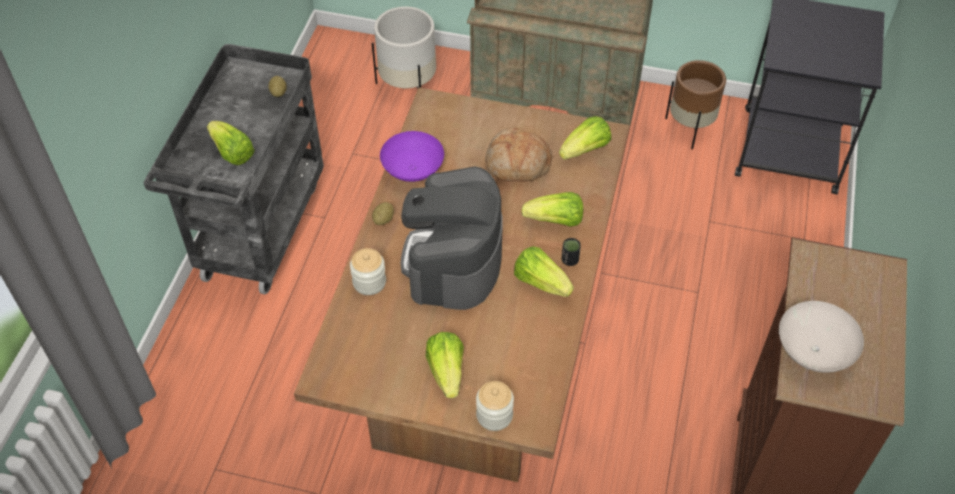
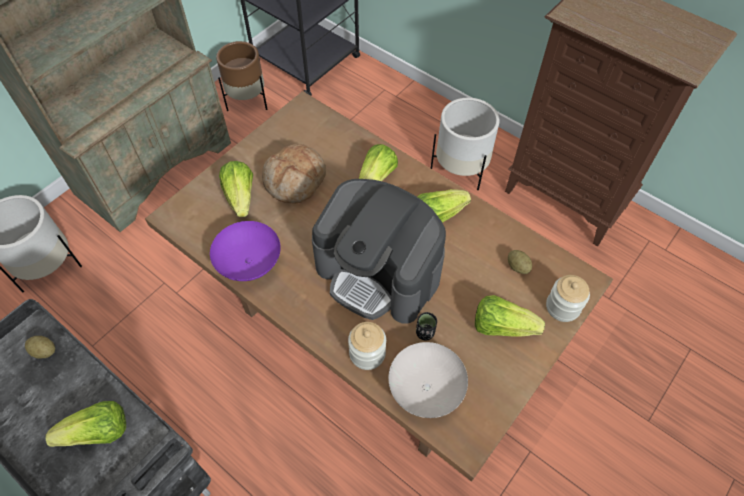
camera: 65 degrees left, 5 degrees up
(383, 219) = (296, 312): potato -> potato (517, 267)
(570, 260) = (423, 187): black cup -> black cup (425, 332)
(585, 150) = (311, 129): lettuce -> lettuce (240, 197)
(739, 358) = (460, 169): none -> white planter
(814, 351) = (661, 48): white bowl -> white bowl (425, 388)

